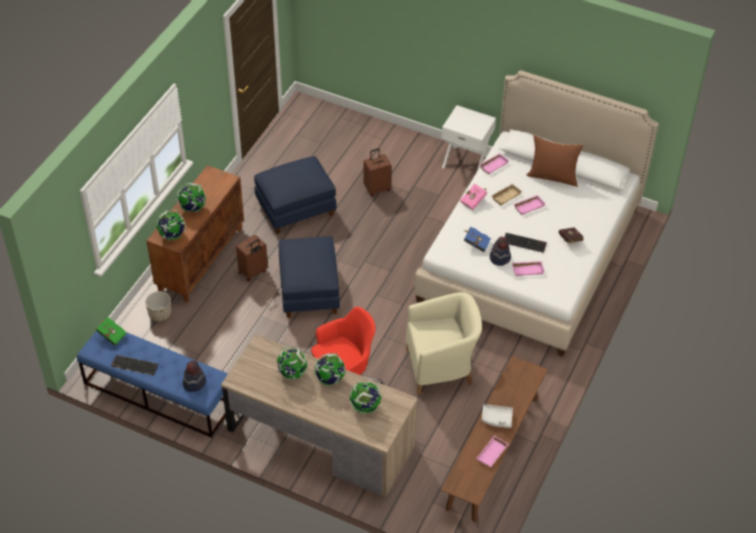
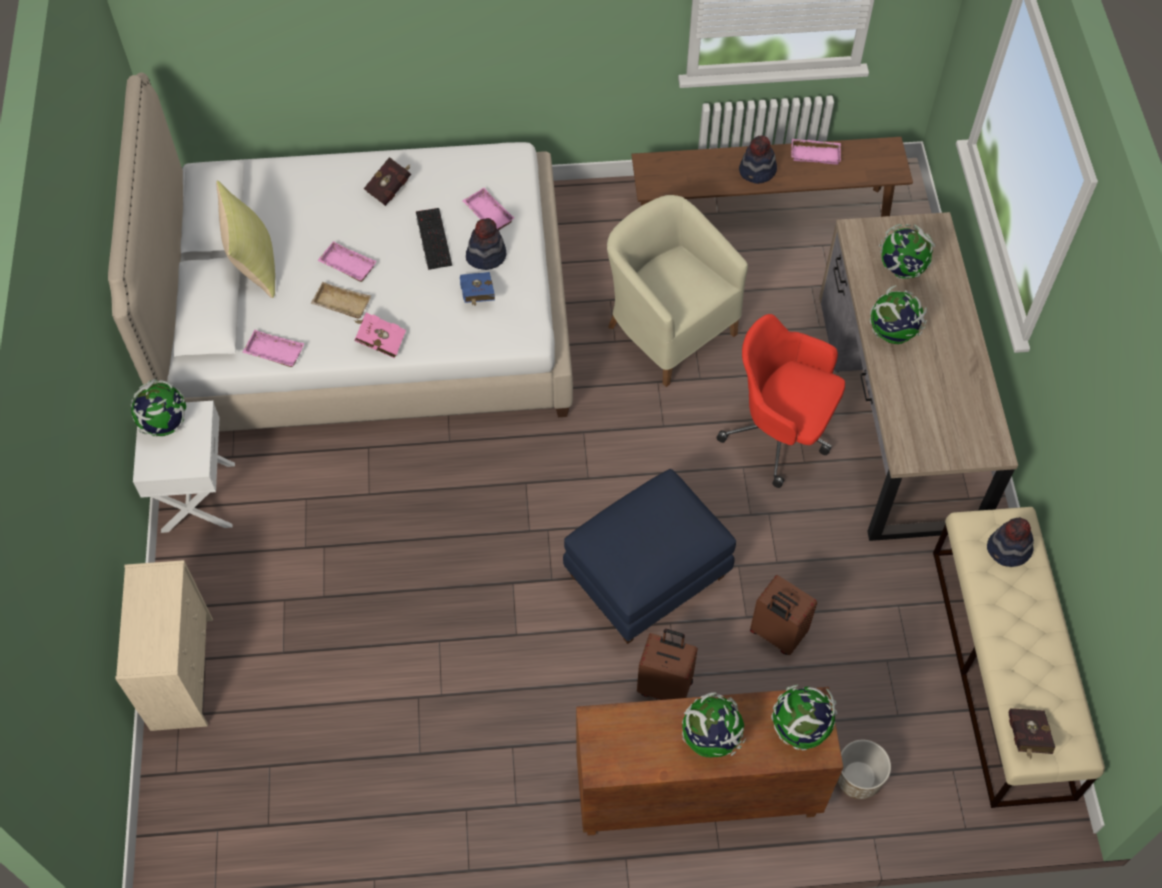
camera: 120 degrees left, 10 degrees up
(111, 335) = (1027, 738): green book -> red book
(134, 365) = (1052, 659): keyboard -> none
(158, 393) = (1002, 672): blue bench -> beige bench
(292, 373) = (921, 385): globe -> globe (165, 424)
(296, 210) = (476, 705): blue ottoman -> none
(377, 188) = (344, 601): brown suitcase -> brown suitcase (776, 634)
(383, 132) = (182, 671): none -> beige dresser
(497, 419) = (757, 171): grey tray -> hat
(553, 176) = (253, 263): brown pillow -> yellow pillow

